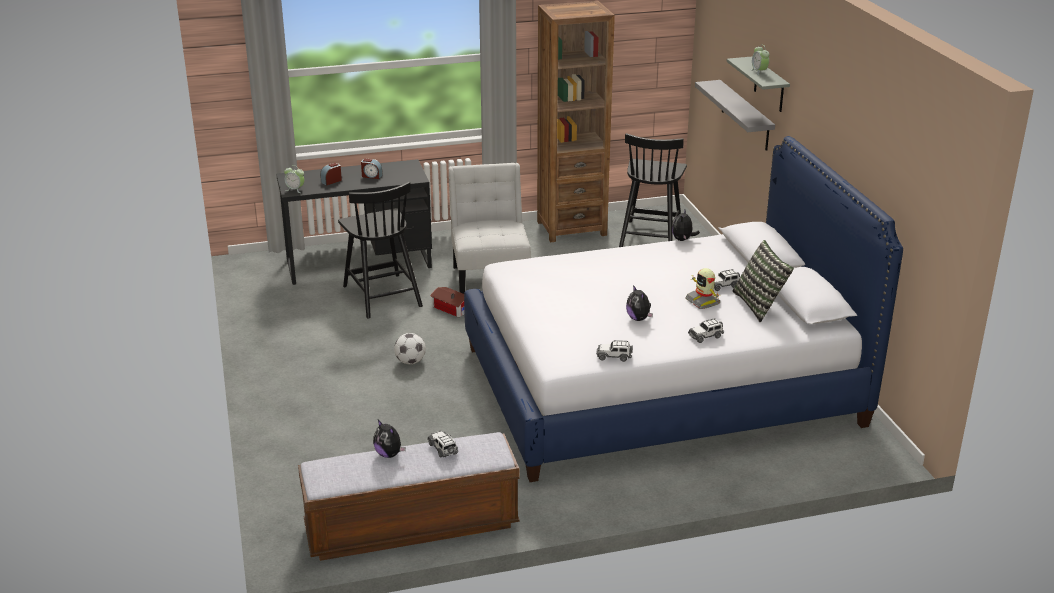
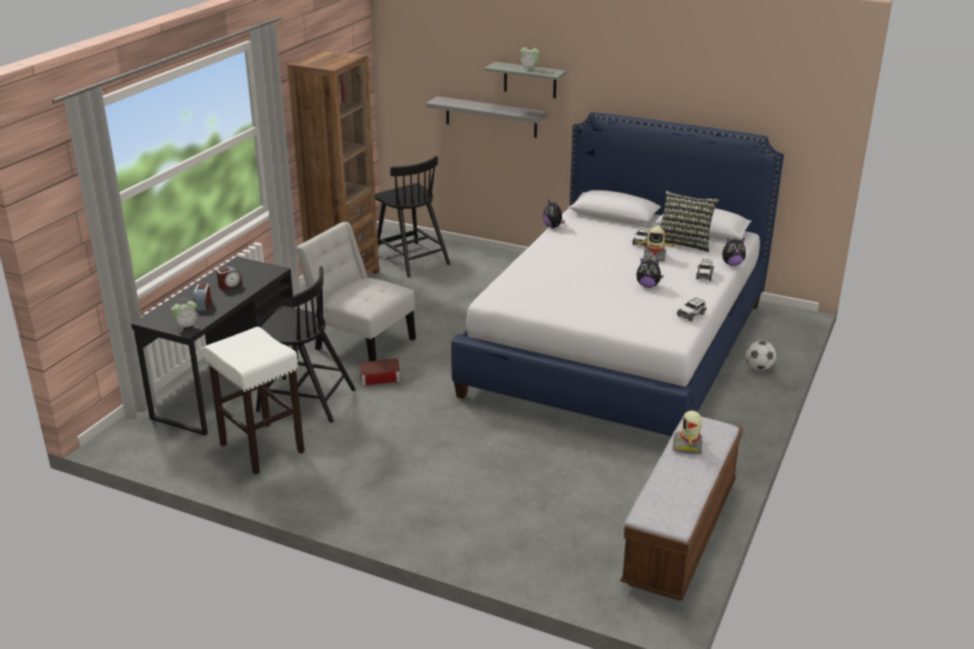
camera: 50 degrees left, 0 degrees up
(303, 309) = (261, 448): none -> white stool
(389, 454) = (668, 473): plush toy -> plush toy (732, 264)
(410, 362) = (435, 432): football -> football (759, 368)
(443, 449) = (688, 446): toy car -> toy robot

